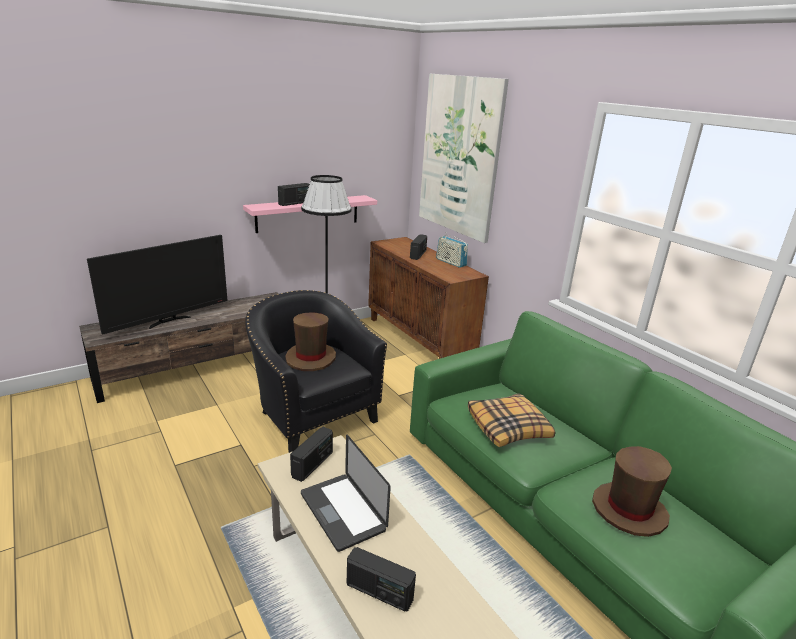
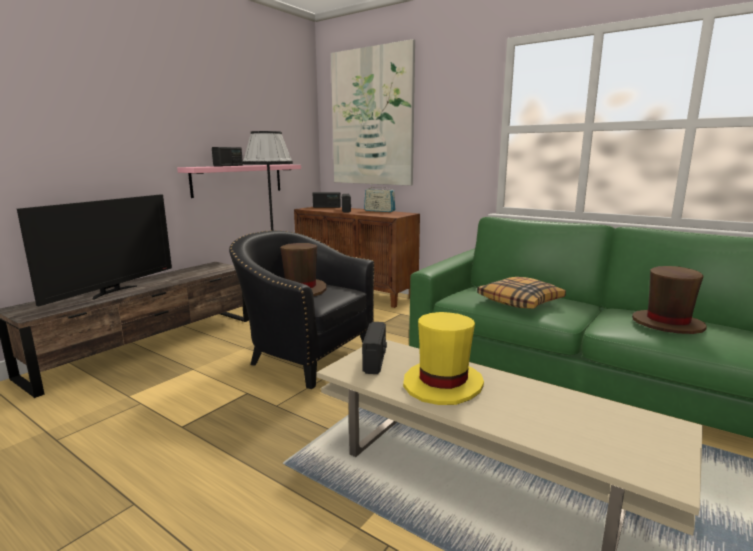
camera: 20 degrees left, 10 degrees down
(342, 512) = (443, 384): laptop -> yellow hat
(379, 592) = (547, 428): radio -> radio (326, 207)

